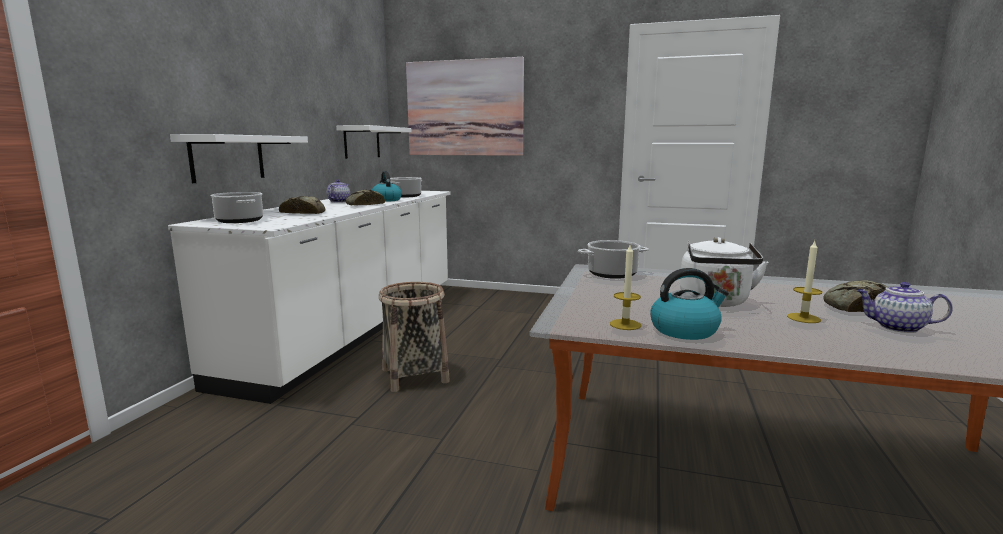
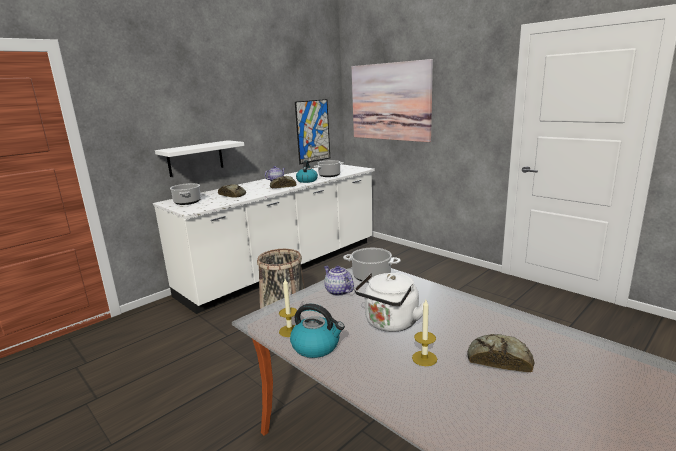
camera: 30 degrees right, 5 degrees up
(362, 142) = (313, 131): white shelf -> picture
(896, 327) = (483, 390): teapot -> teapot (338, 291)

